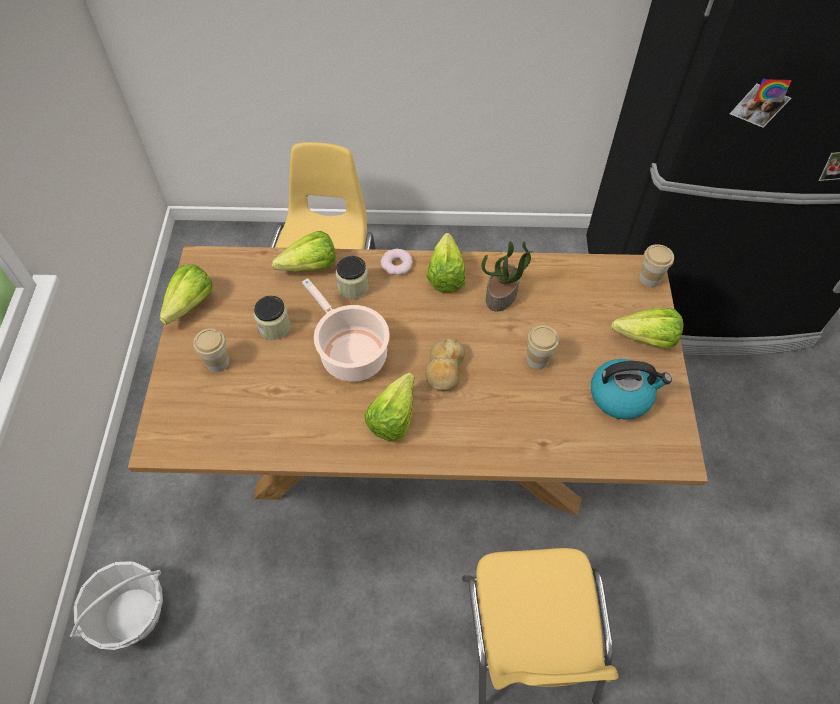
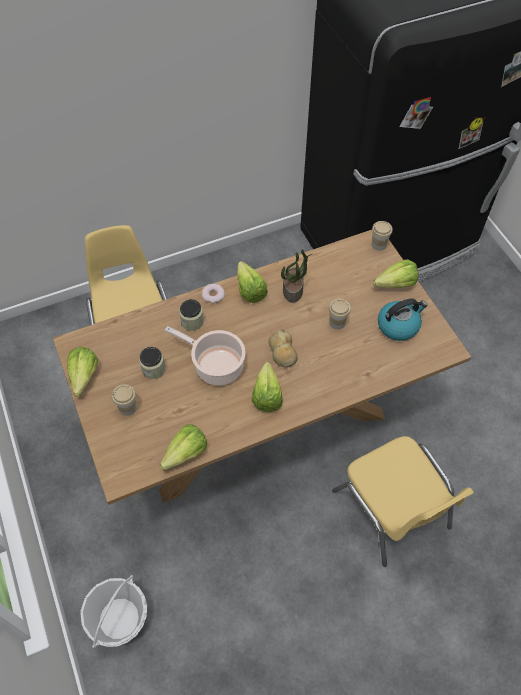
camera: 25 degrees left, 0 degrees up
(305, 267) = (151, 320): lettuce -> lettuce (181, 456)

